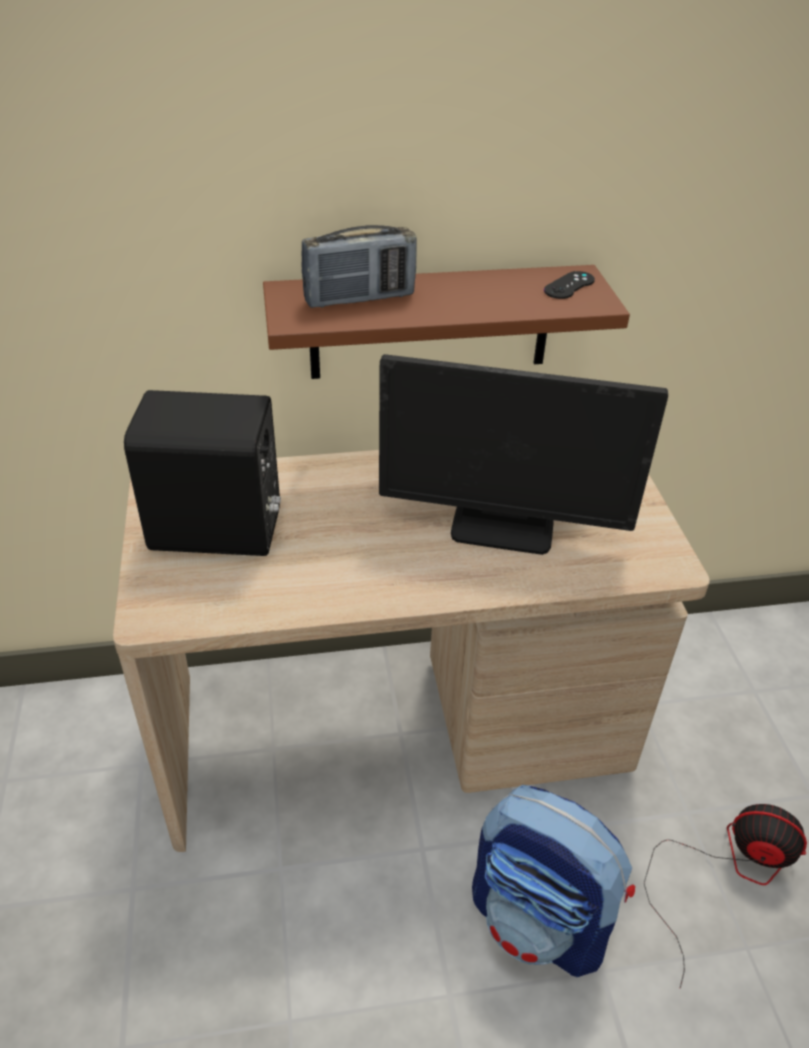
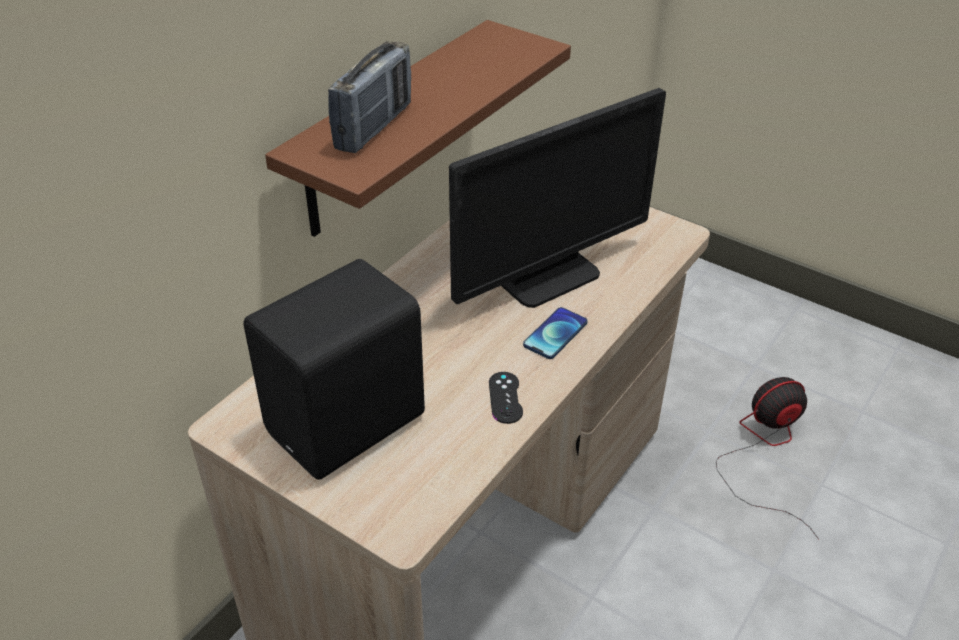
camera: 45 degrees left, 0 degrees up
(442, 571) = (555, 334): none -> phone
(540, 920) = (710, 572): backpack -> none
(569, 285) = (500, 43): black game controller -> black game controller (505, 397)

